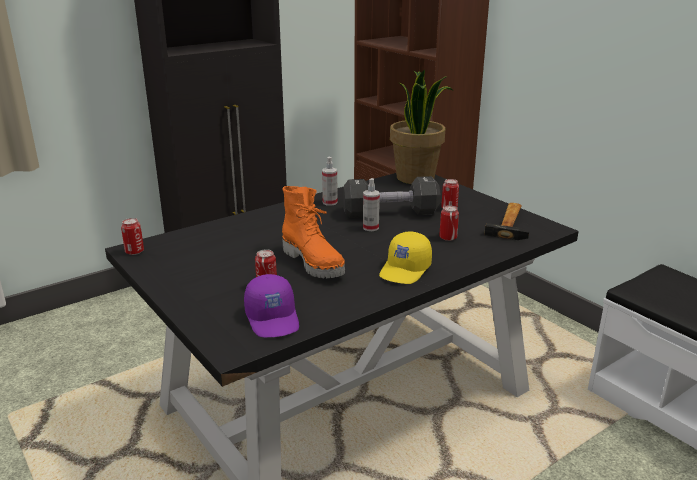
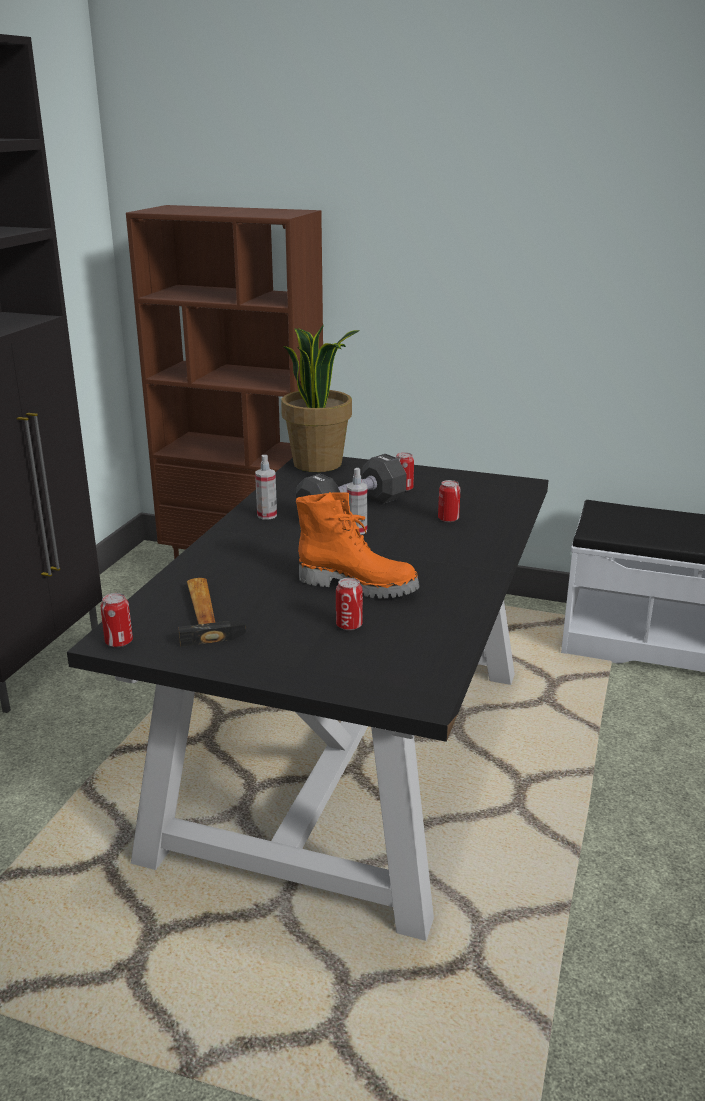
camera: 35 degrees left, 0 degrees up
(273, 319) = (411, 654): purple cap -> none
(406, 270) = (459, 563): yellow cap -> none
(511, 223) = (482, 488): hammer -> hammer (206, 613)

